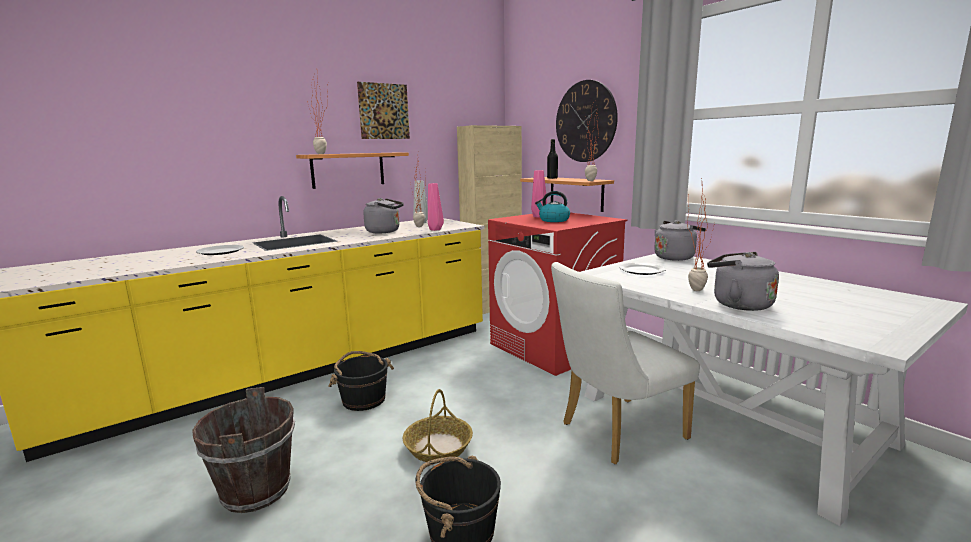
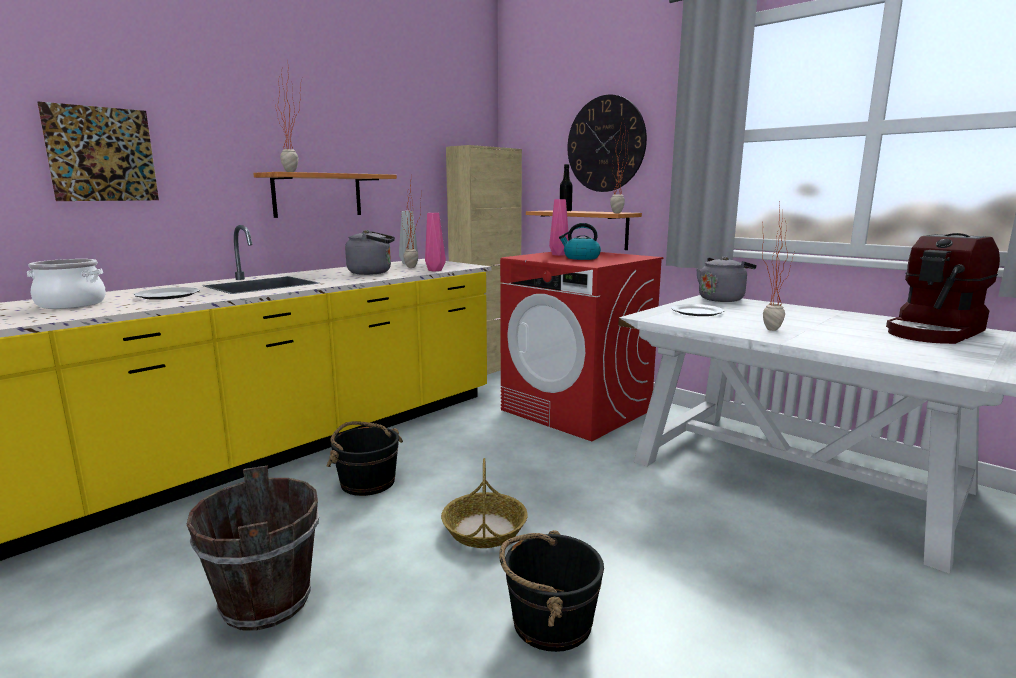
camera: 10 degrees left, 0 degrees up
(151, 258) = (71, 304): none -> cooking pot
(384, 111) = (361, 122): picture -> picture (102, 154)
(615, 432) = (684, 498): white chair -> none
(738, 304) = (826, 341): grey kettle -> none
(855, 297) = (935, 332): none -> coffee machine

